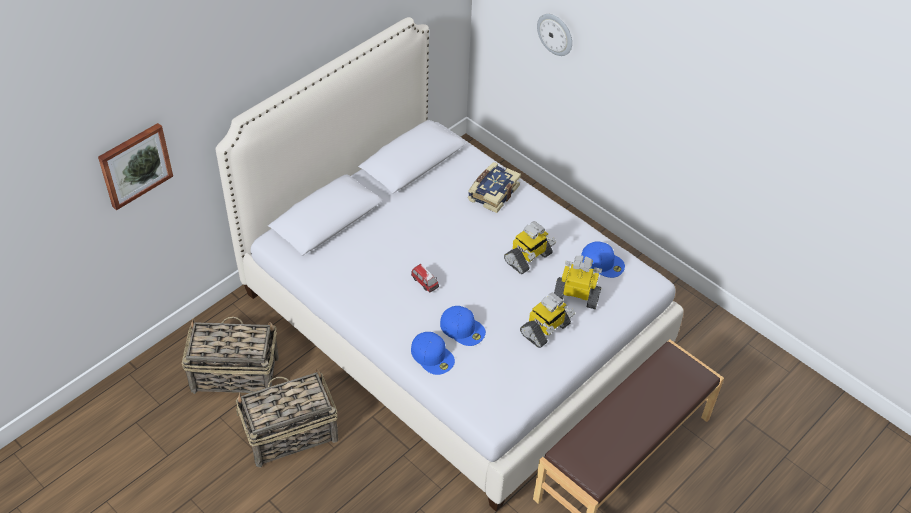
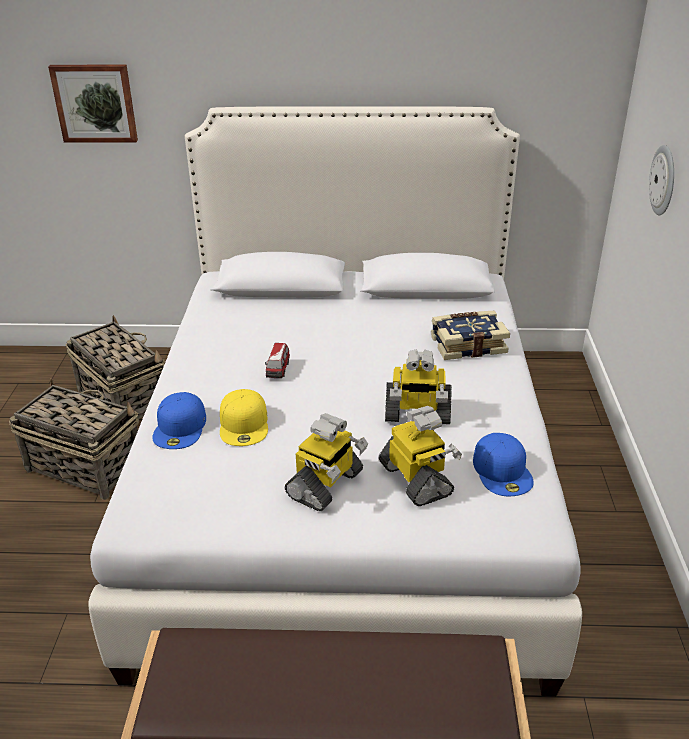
camera: 50 degrees right, 15 degrees down
(463, 328) = (244, 424): blue cap -> yellow cap
(545, 330) = (326, 485): toy robot -> toy robot turned 60 degrees counterclockwise

